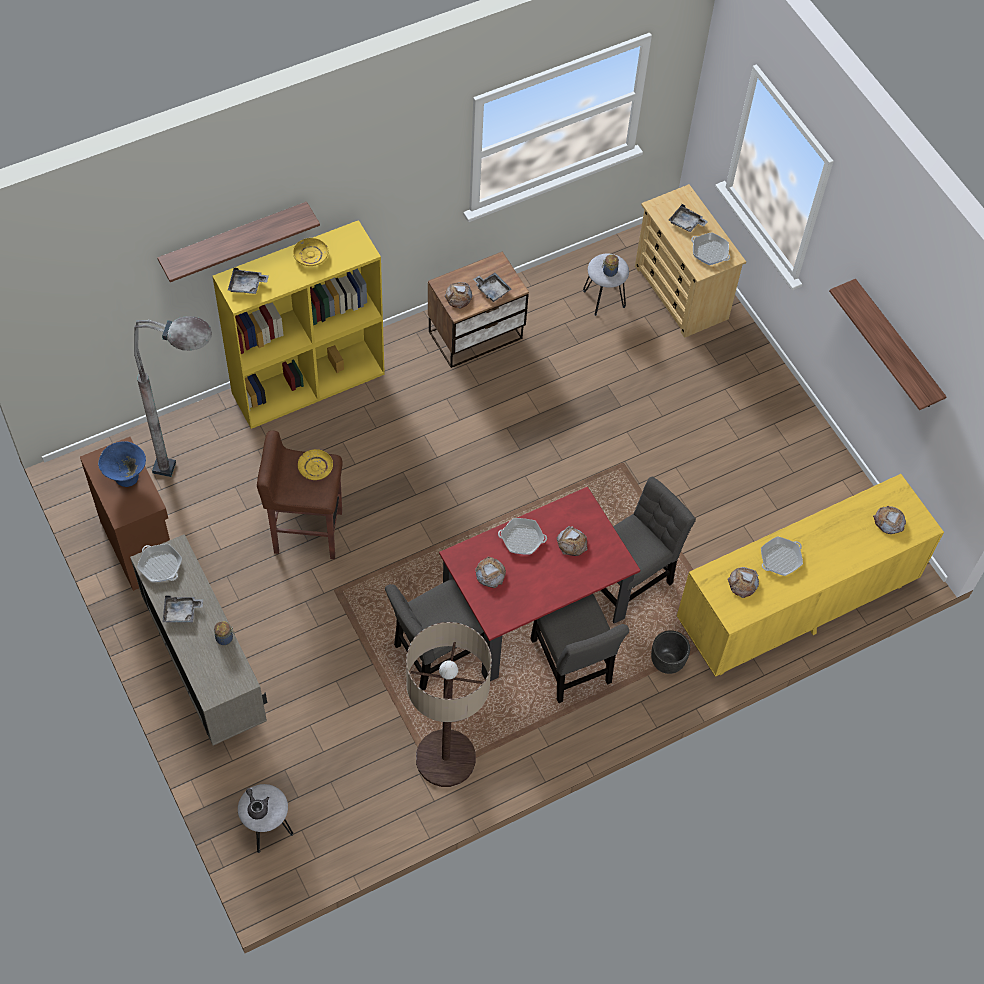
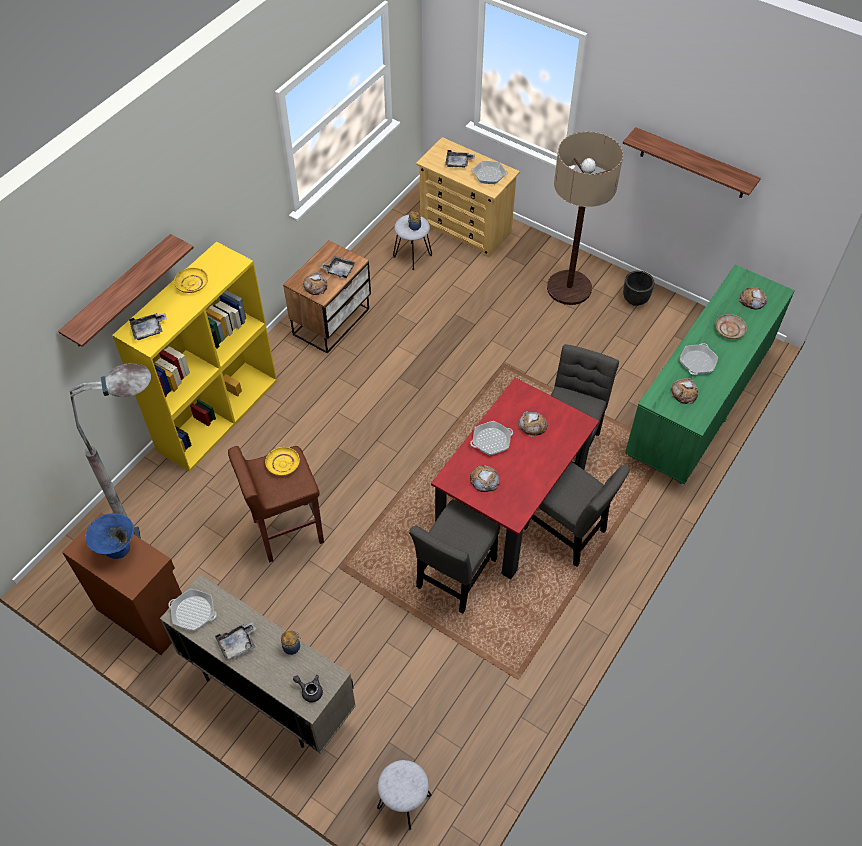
camera: 25 degrees left, 5 degrees down
(257, 807) = (399, 788): grey teapot -> grey teapot (309, 690)
(445, 758) = (517, 659): floor lamp -> floor lamp (569, 288)
(667, 662) = (636, 493): black planter -> black planter (635, 300)
(795, 606) = (697, 407): yellow dresser -> green dresser
(840, 541) = (729, 330): none -> beige plate

